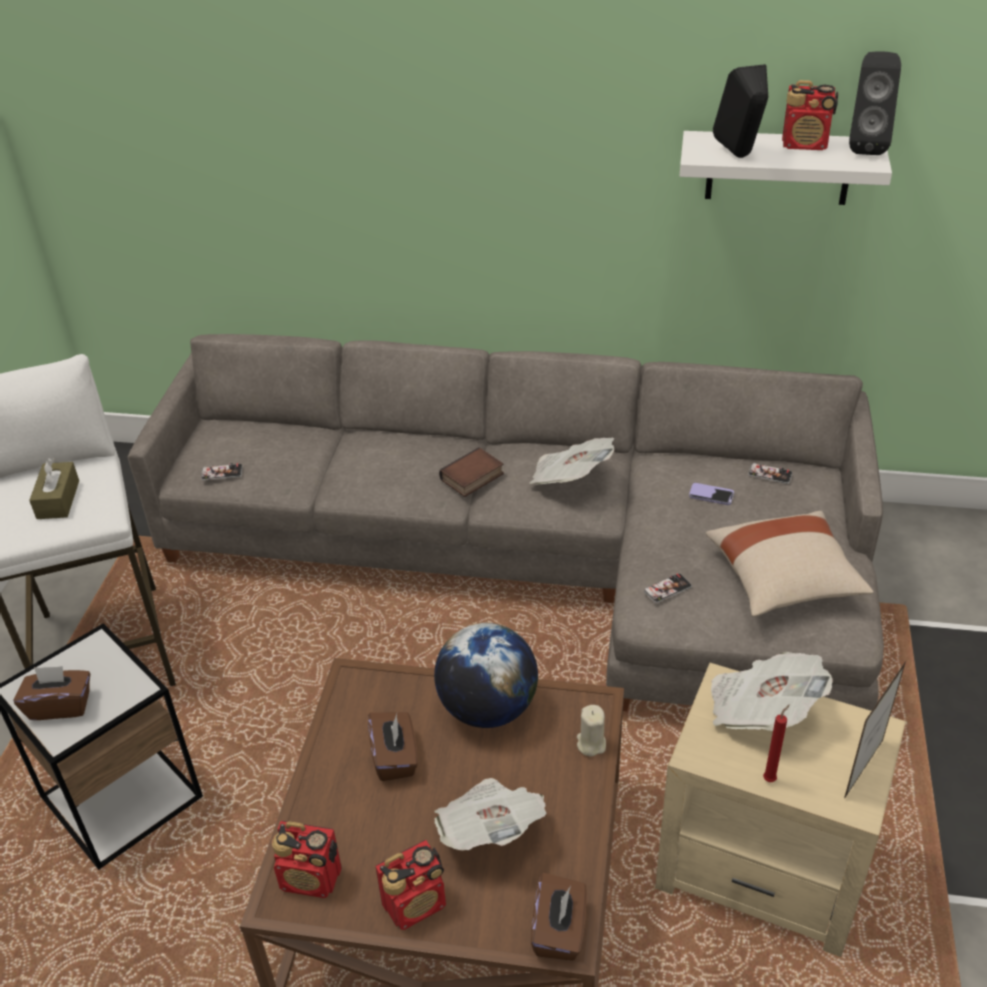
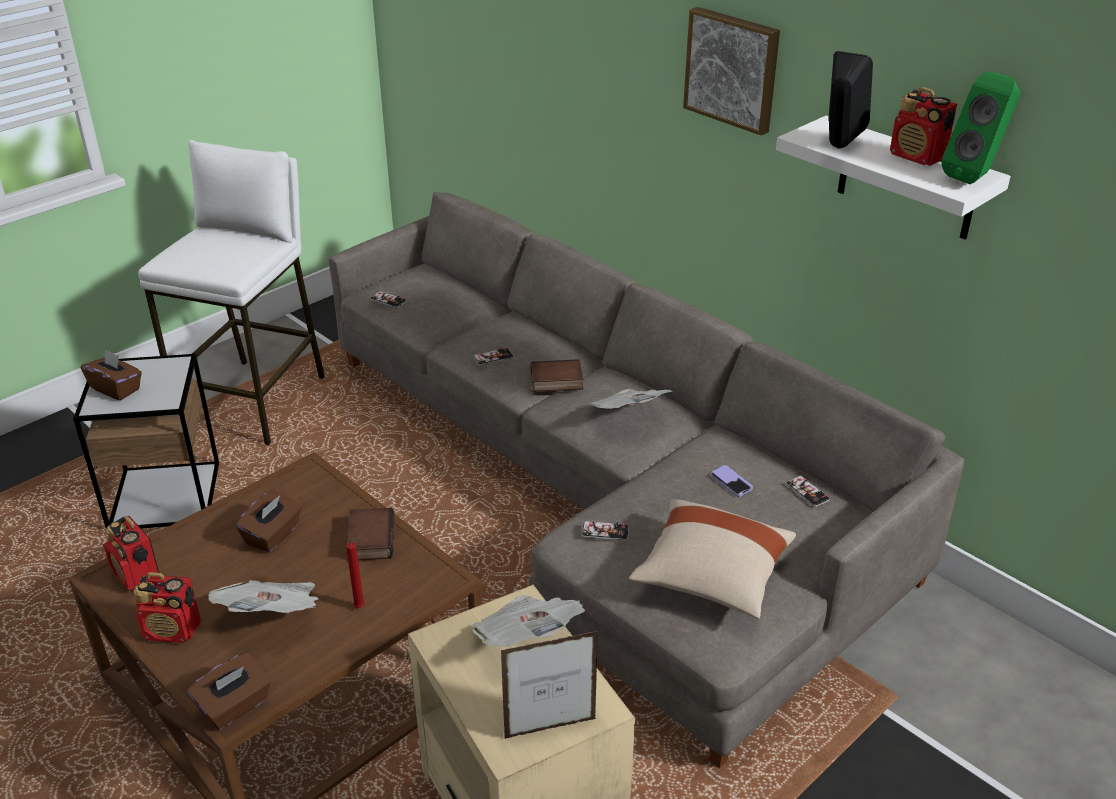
camera: 35 degrees right, 5 degrees down
(58, 499) = (219, 253): brown tissue box -> none
(392, 482) = (493, 357): none -> phone
(488, 708) = (369, 539): globe -> book
(567, 111) = (733, 69): none -> picture
(591, 744) = (408, 603): beige candle -> none
(770, 778) = (469, 689): red candle -> red candle (361, 607)
(866, 147) = (975, 176): black speaker -> green speaker

